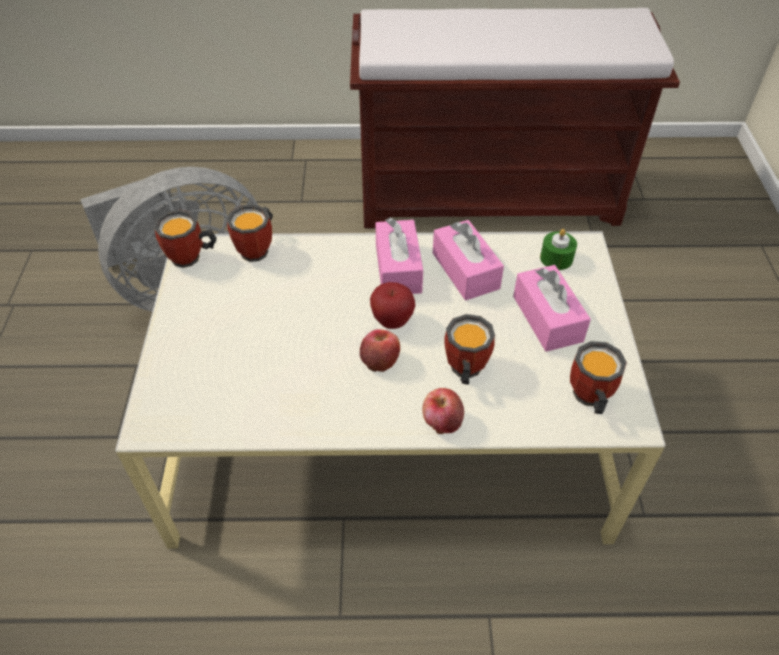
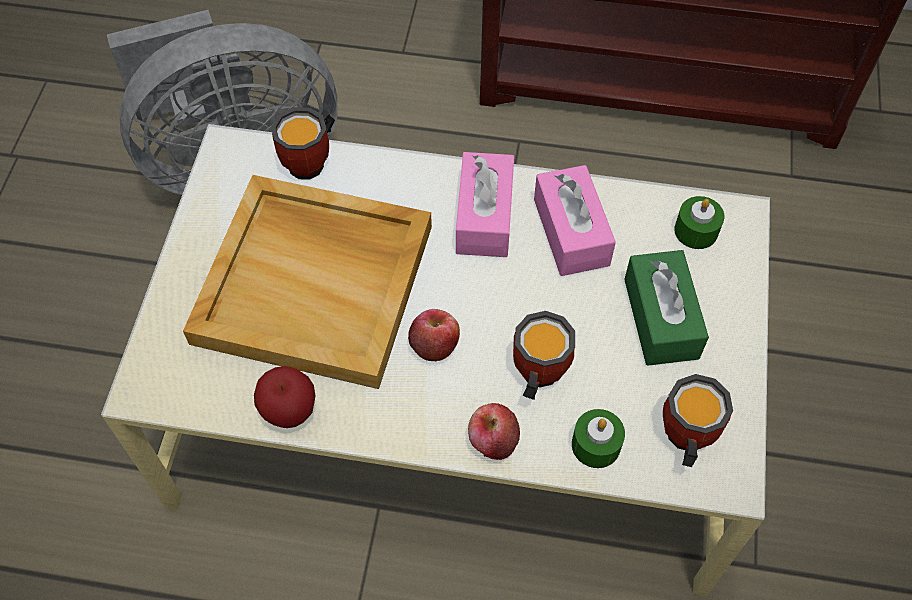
camera: 10 degrees right, 10 degrees up
(191, 259) = (225, 164): mug -> none
(278, 329) = (316, 282): none -> beige tray
(392, 321) = (461, 292): apple -> apple (290, 412)
(522, 412) = (596, 445): none -> green candle
(547, 318) = (661, 318): pink tissue box -> green tissue box

